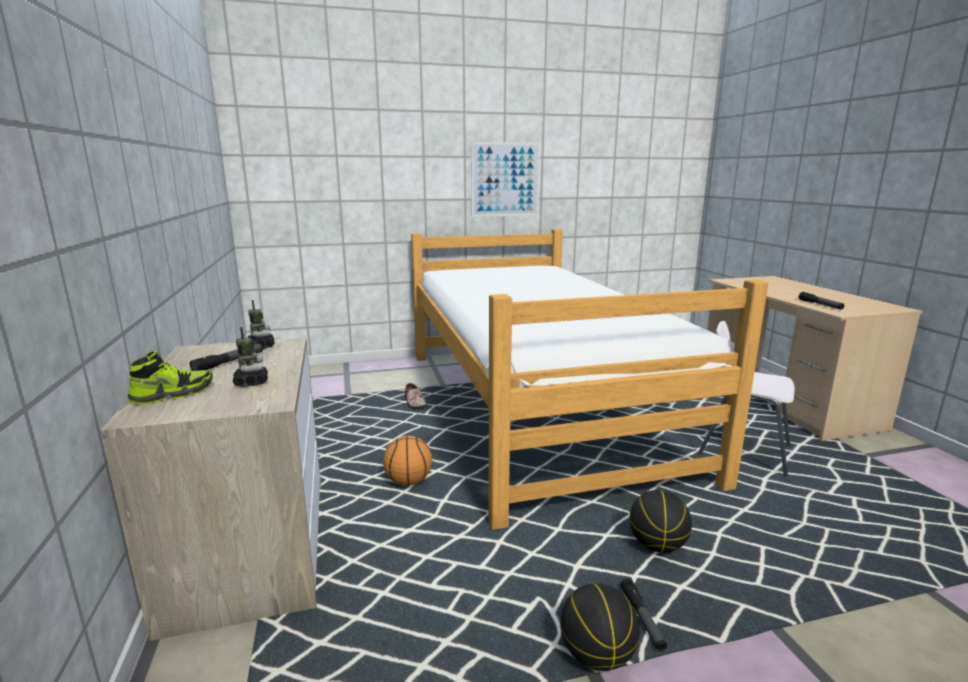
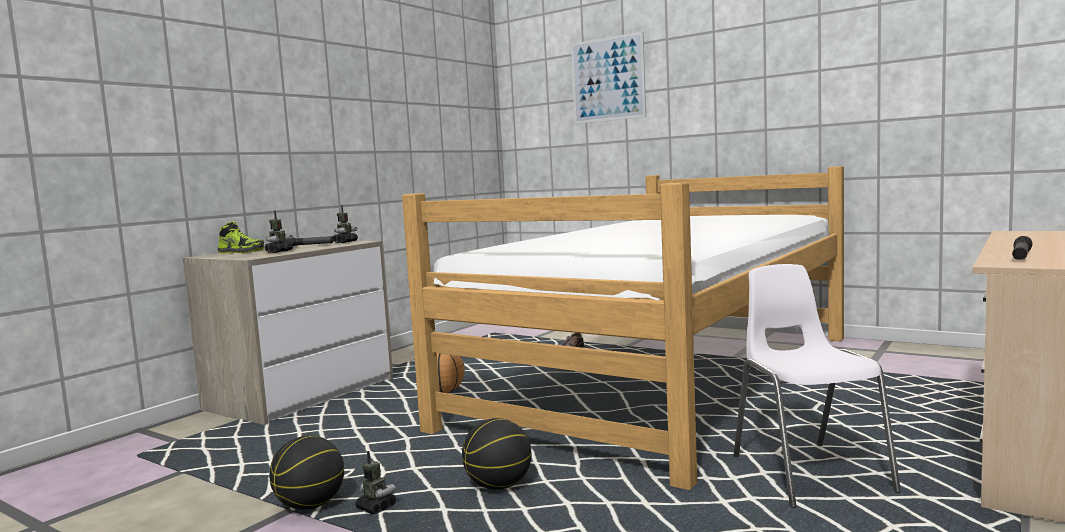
camera: 50 degrees right, 10 degrees down
(505, 179) = (765, 105): picture -> picture (608, 79)
(642, 619) = (376, 508): flashlight -> toy robot

